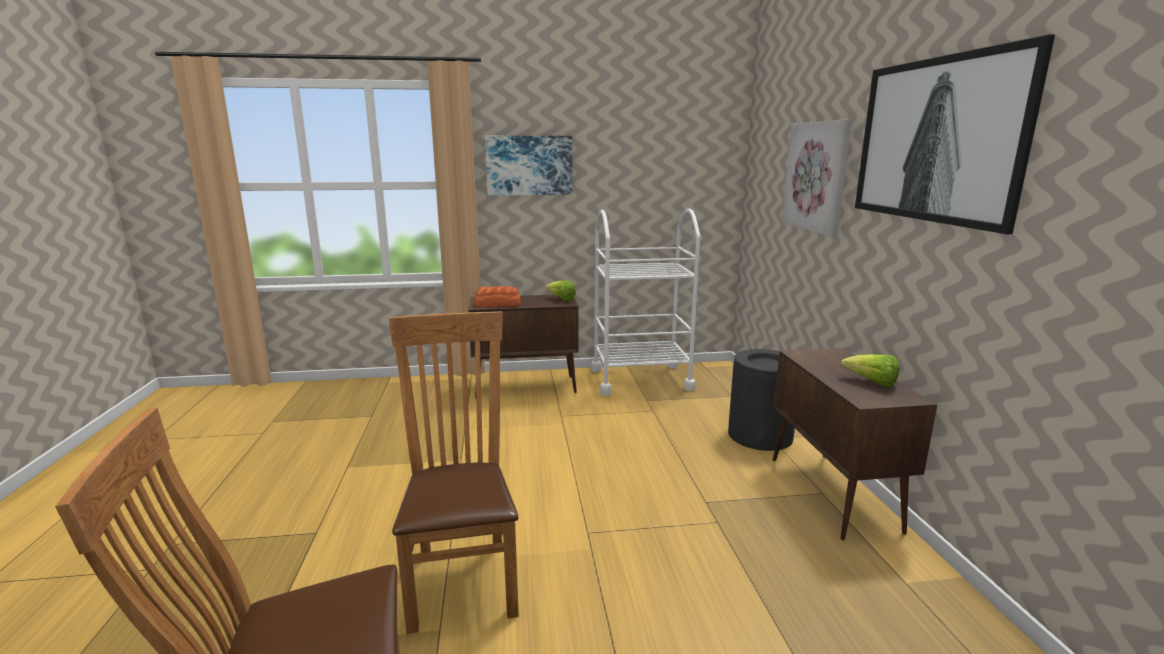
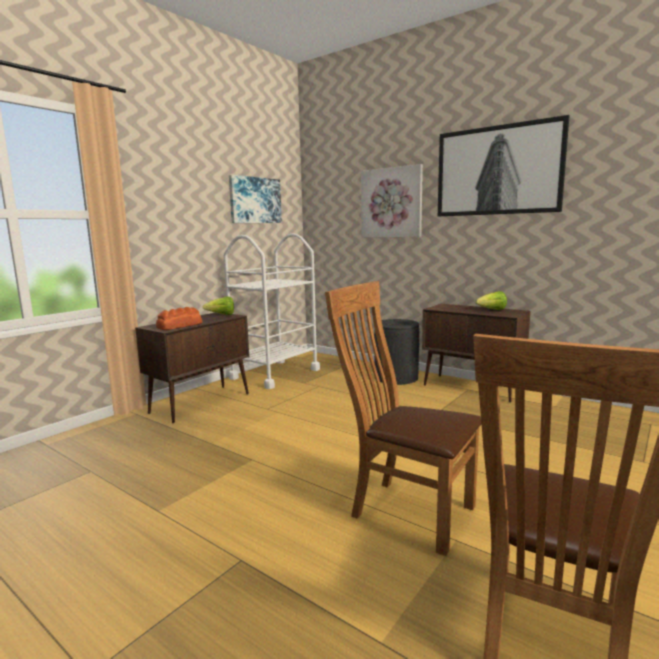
camera: 45 degrees left, 5 degrees down
(529, 165) = (165, 198): picture -> picture (255, 200)

